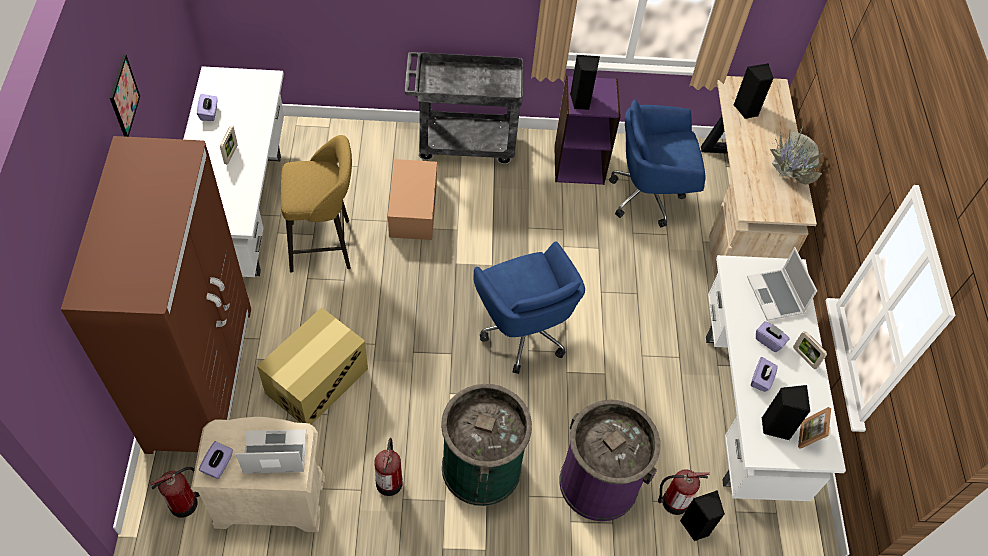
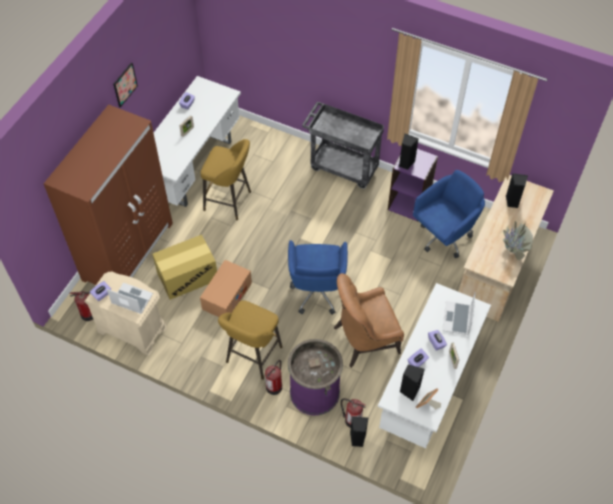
camera: 30 degrees right, 0 degrees up
(389, 481) = (198, 344): fire extinguisher -> fire extinguisher (274, 386)
(413, 209) = (291, 198): cardboard box -> cardboard box (227, 296)
(481, 467) = (252, 357): green trash can -> yellow stool
(626, 376) = (365, 339): none -> brown chair
(649, 197) = (443, 239): blue office chair -> blue office chair turned 120 degrees clockwise

